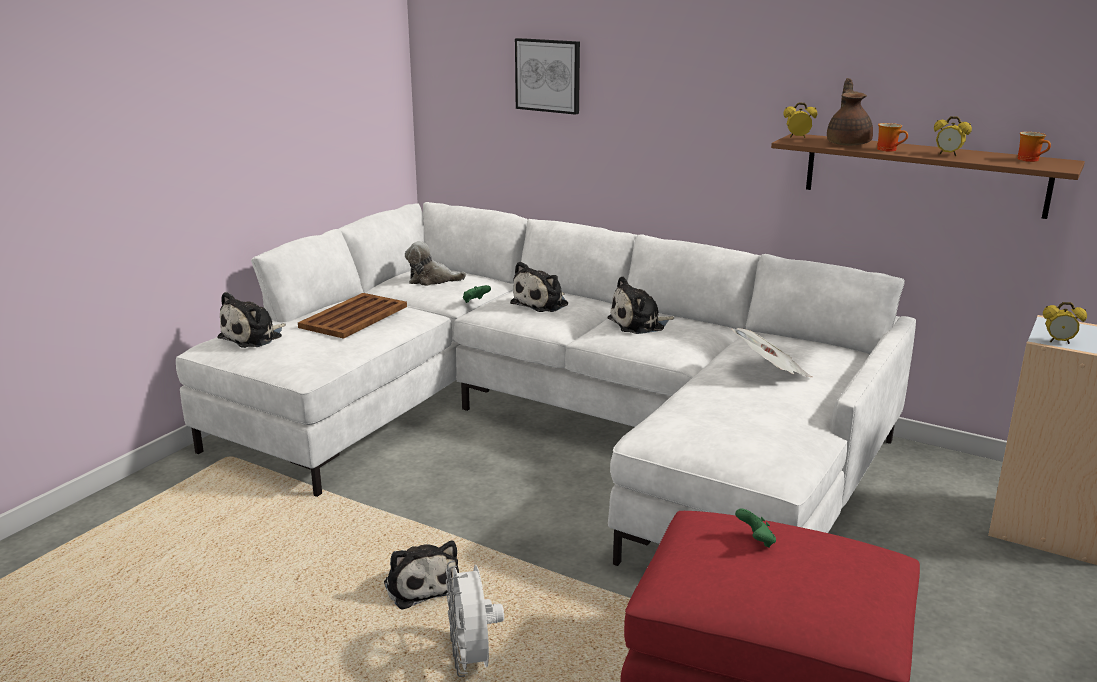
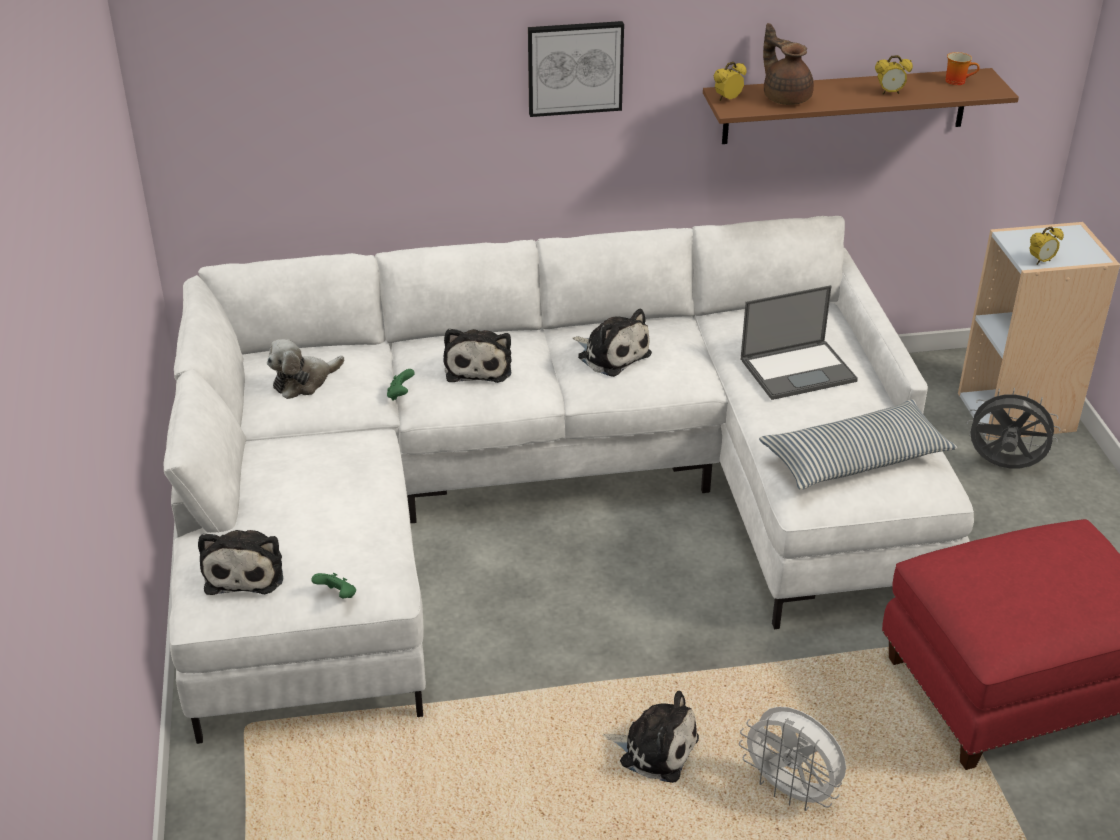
camera: 40 degrees left, 15 degrees up
(353, 317) = (313, 484): brown tray -> none
(548, 75) = (370, 68): picture -> picture (575, 67)
(639, 324) = (611, 354): plush toy -> plush toy turned 75 degrees counterclockwise
(728, 429) = (855, 459): none -> pillow
(756, 541) = (1009, 568): green game controller -> green game controller (337, 596)
(770, 372) = (799, 369): newspaper -> laptop
(889, 150) = (834, 99): mug -> none
(981, 558) = (1003, 466): none -> grey fan

